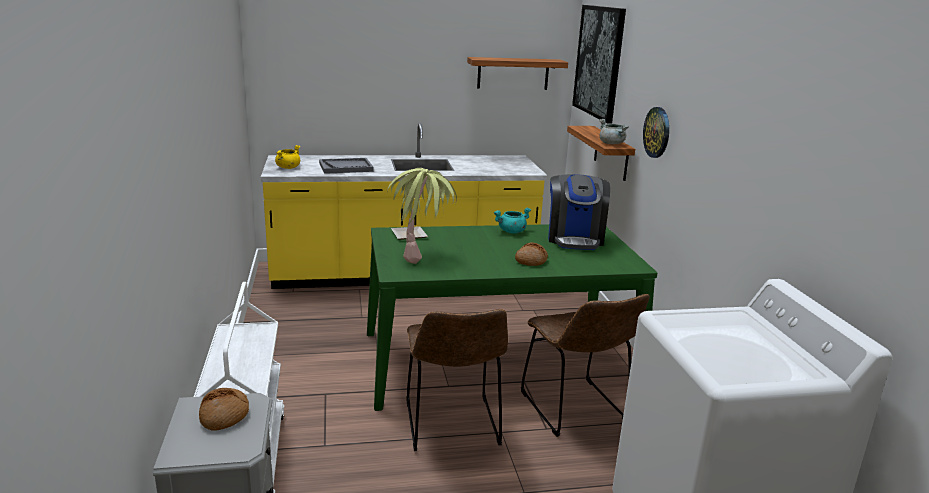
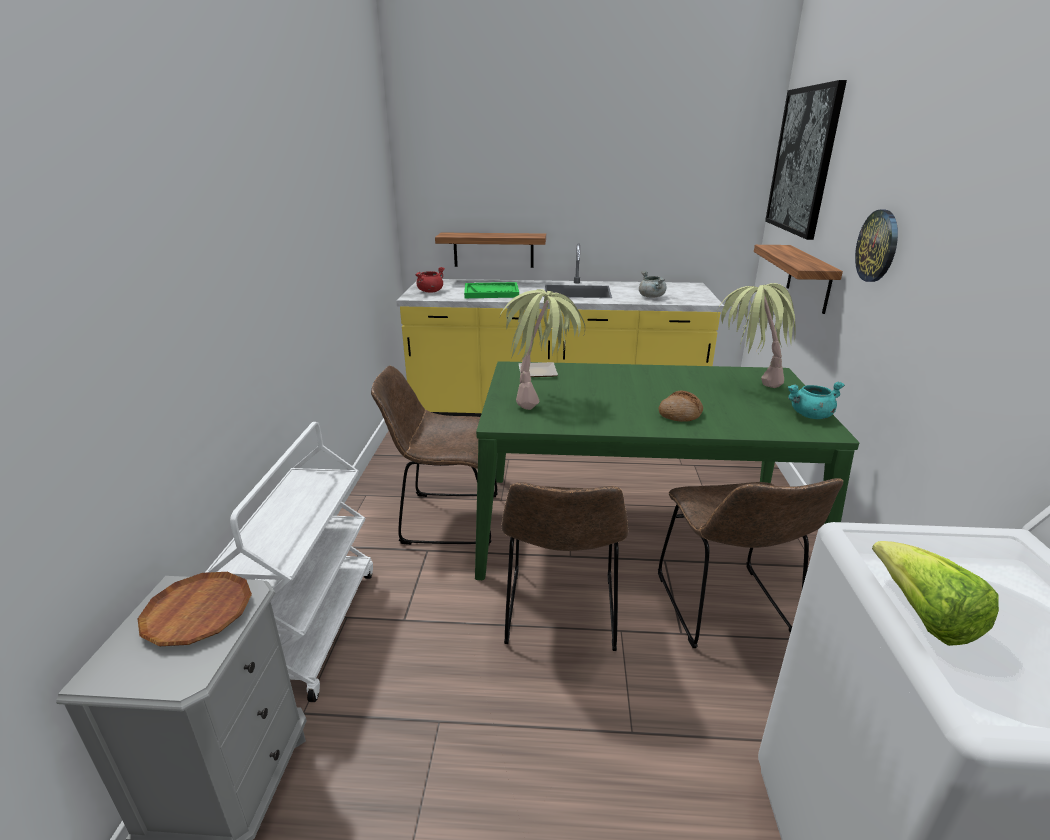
camera: 15 degrees right, 5 degrees up
(224, 416) = (198, 613): bread -> brown plate
(288, 167) = (430, 291): yellow cooking pot -> red cooking pot
(332, 368) = (444, 519): none -> brown chair
(346, 167) = (491, 292): grey tray -> green tray
(511, 232) = (665, 374): turquoise cooking pot -> turquoise cooking pot (810, 415)
(513, 73) = (693, 183): shelf -> shelf (493, 250)
(575, 238) = (746, 386): coffee machine -> potted plant
(612, 143) = (810, 264): grey cooking pot -> grey cooking pot (652, 296)
(695, 348) = (922, 616): none -> lettuce

